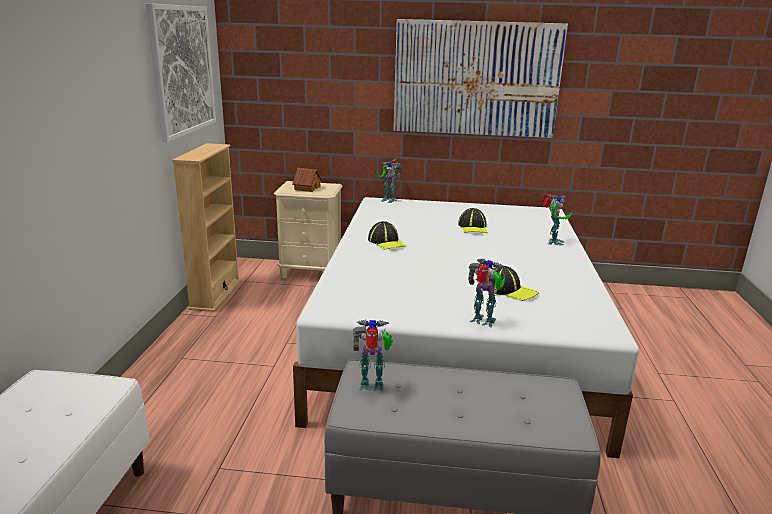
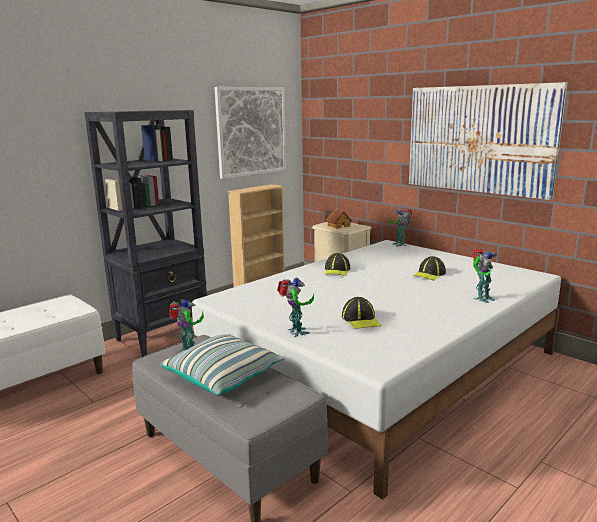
camera: 40 degrees right, 5 degrees down
(162, 388) = (163, 337): none -> black bookcase
(461, 398) = (224, 376): none -> pillow

